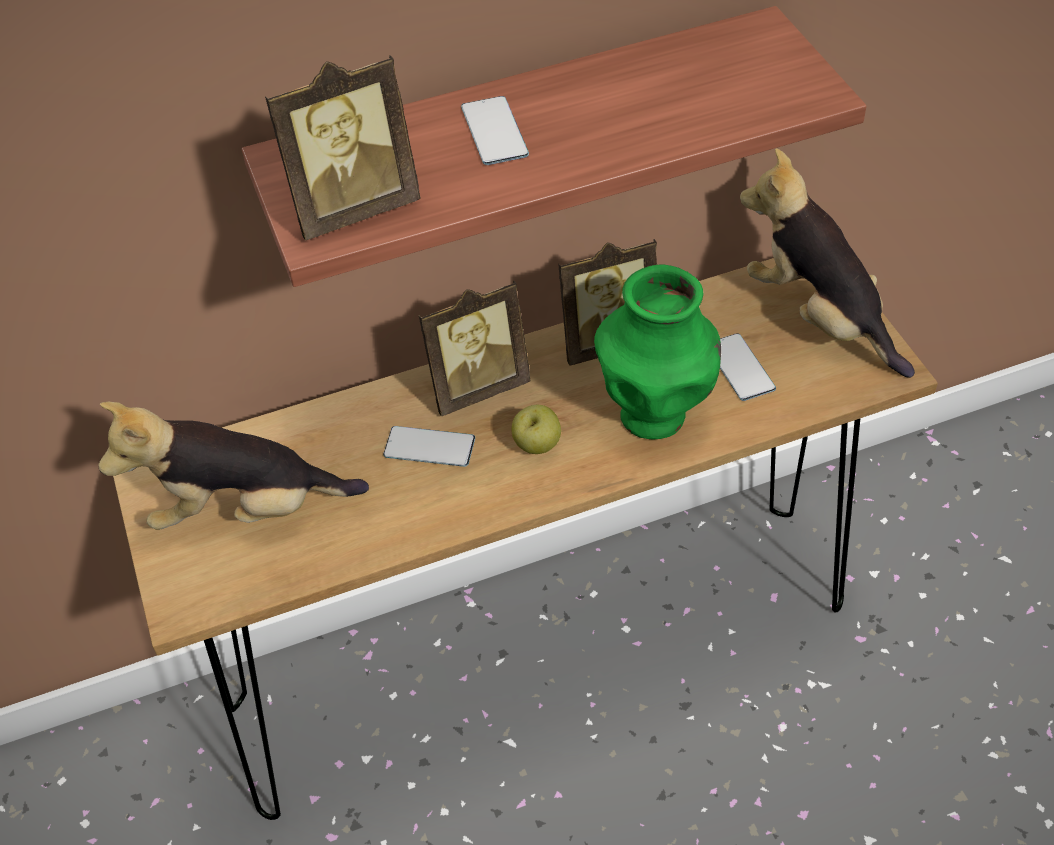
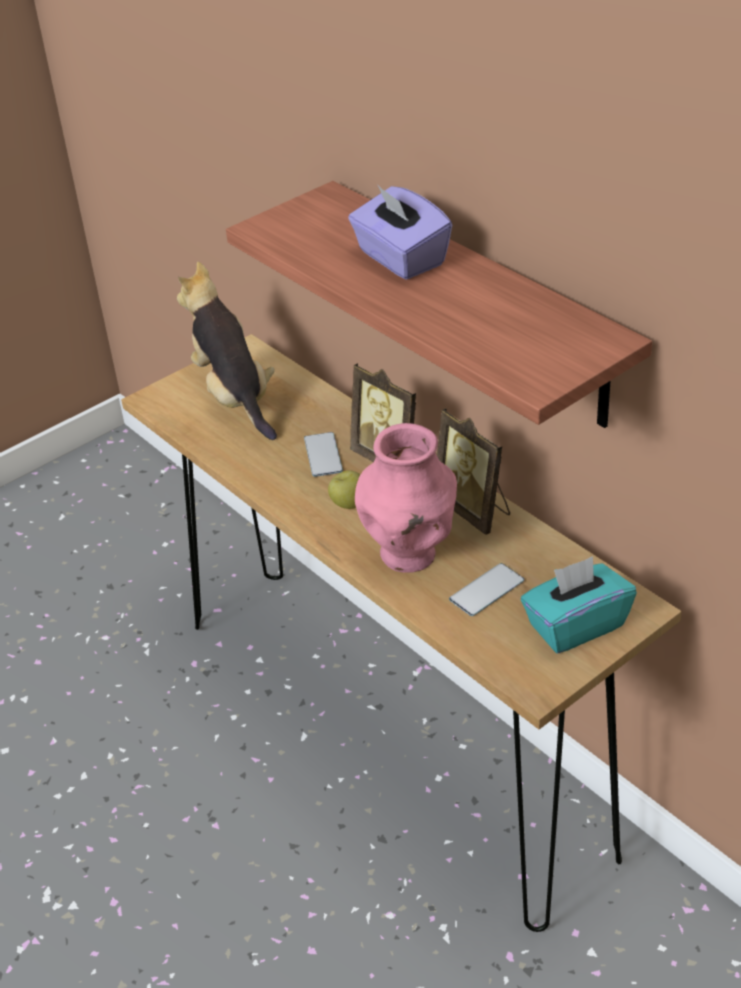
camera: 70 degrees right, 10 degrees down
(353, 208) = (292, 231): picture frame -> none
(494, 131) = (400, 259): phone -> purple tissue box
(655, 414) = (409, 555): green vase -> pink vase
(819, 317) = (575, 625): plush toy -> turquoise tissue box

